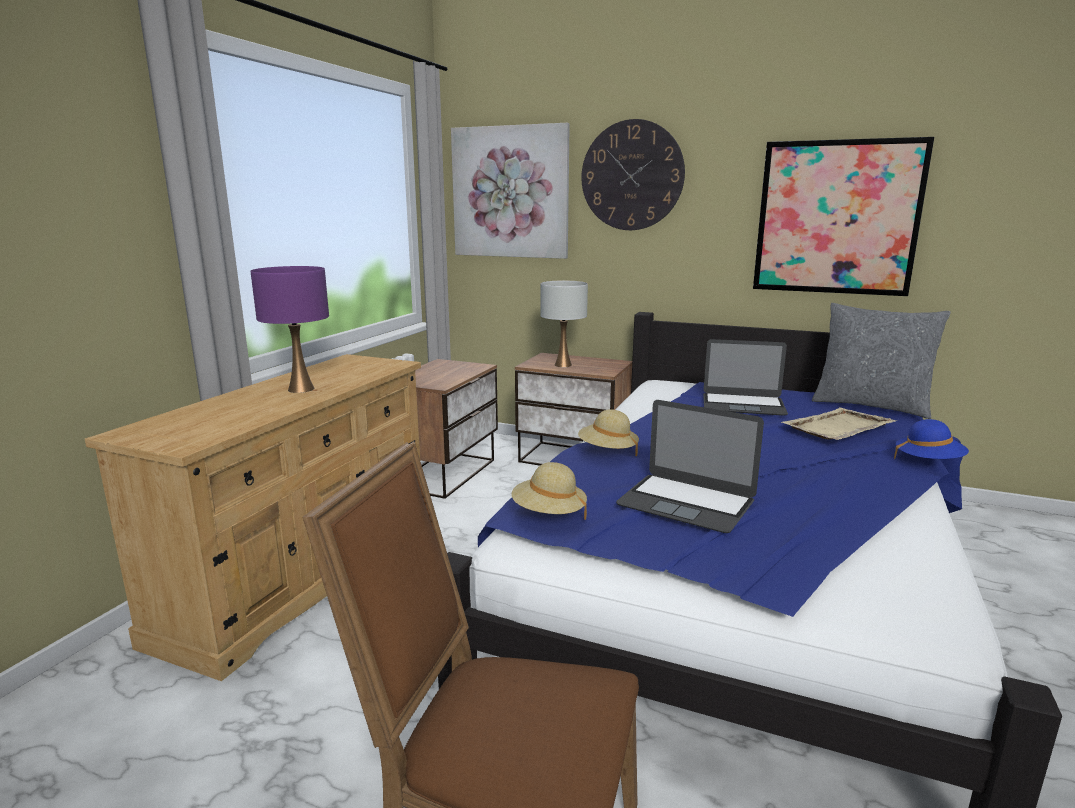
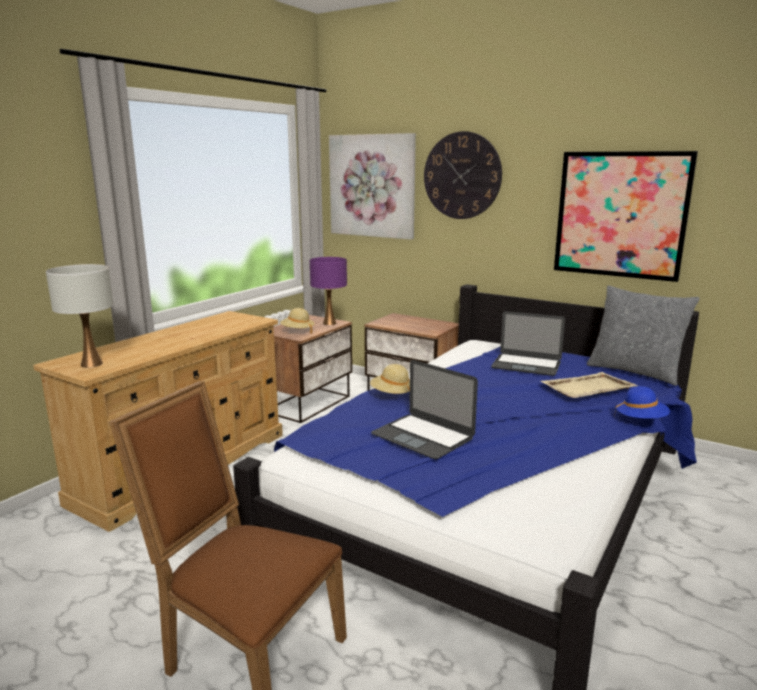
camera: 10 degrees right, 0 degrees up
(301, 389) = (183, 337): purple table lamp -> purple table lamp (329, 323)
(549, 513) = (321, 436): beige hat -> beige hat (297, 331)
(563, 365) = (403, 324): white table lamp -> white table lamp (92, 364)

